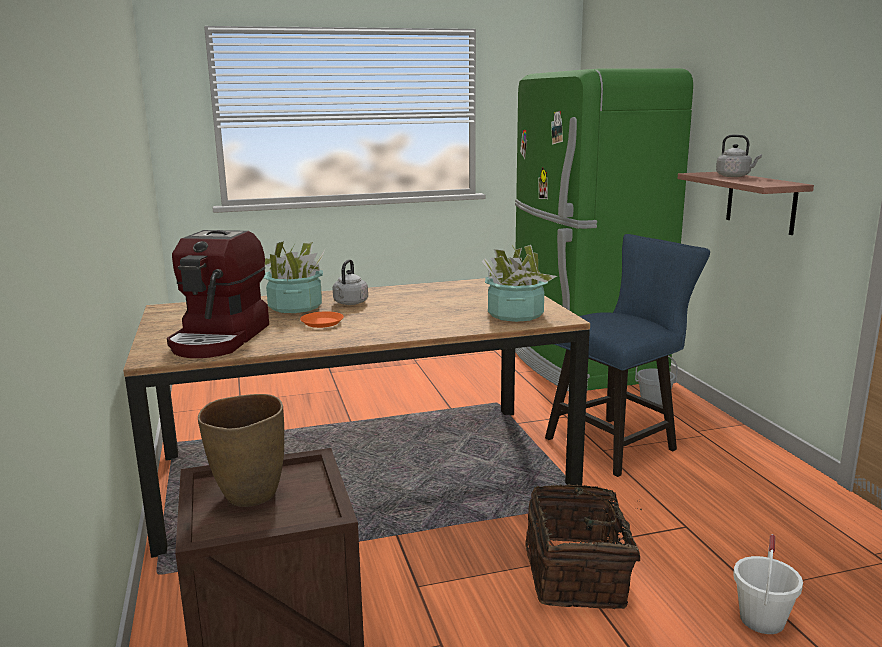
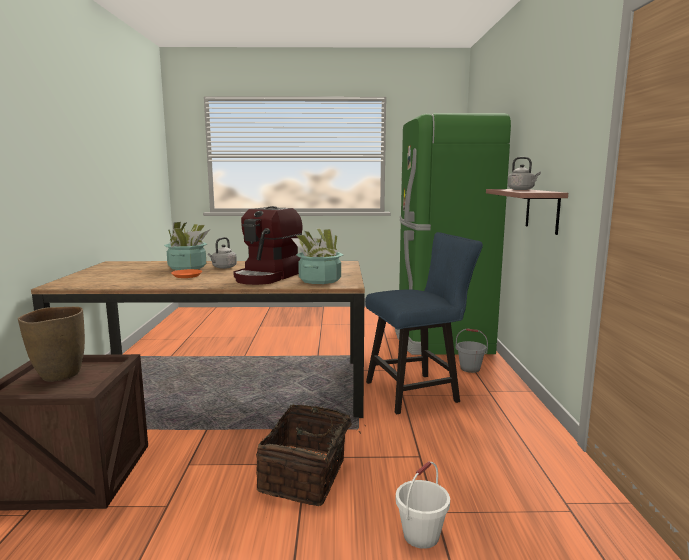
camera: 15 degrees right, 5 degrees down
(221, 338) = (112, 279): coffee machine -> coffee machine (268, 276)

